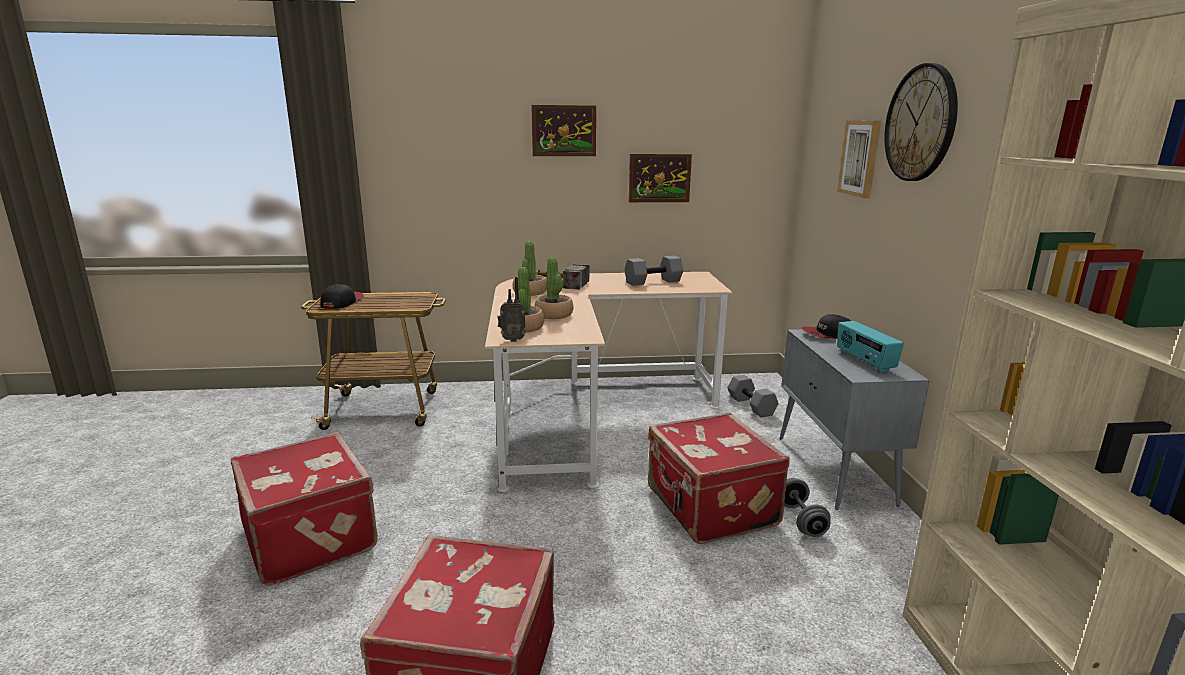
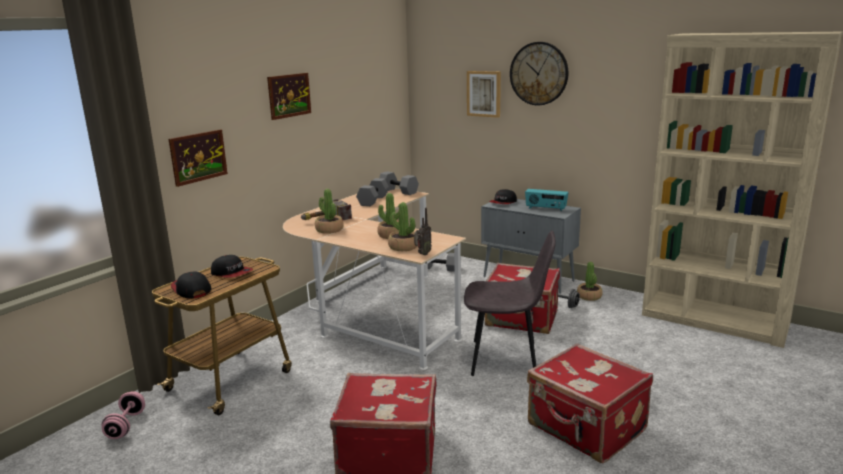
camera: 50 degrees left, 0 degrees up
(283, 404) = (126, 425): none -> pink dumbbell
(393, 301) = (232, 273): none -> cap
(588, 536) = (506, 359): none -> grey chair
(659, 178) = (345, 122): picture -> picture (198, 157)
(705, 281) = (397, 191): none -> grey dumbbell
(873, 538) = (589, 296): none -> potted plant

